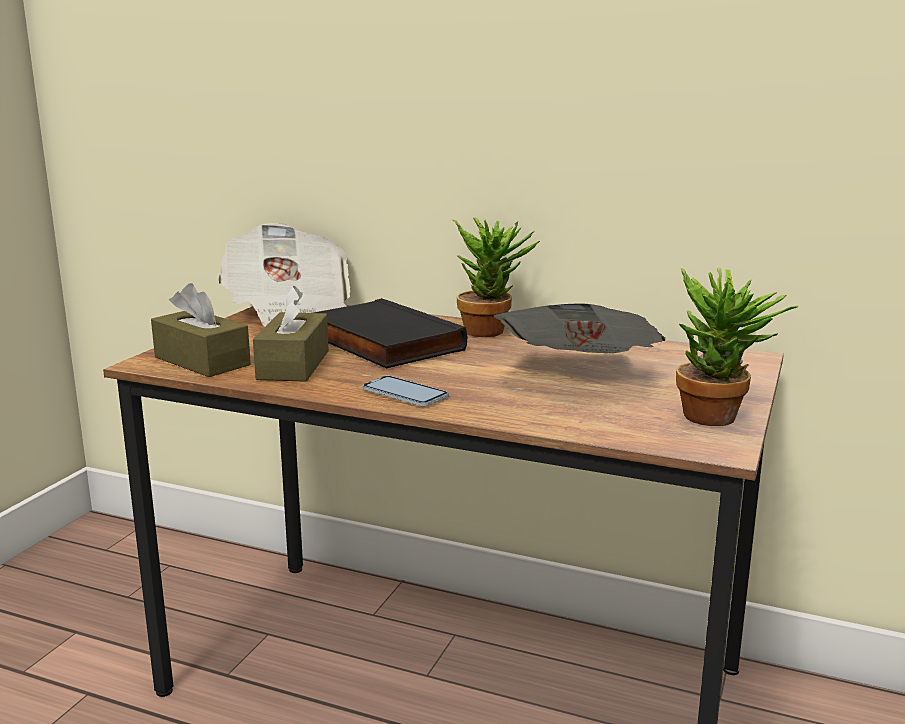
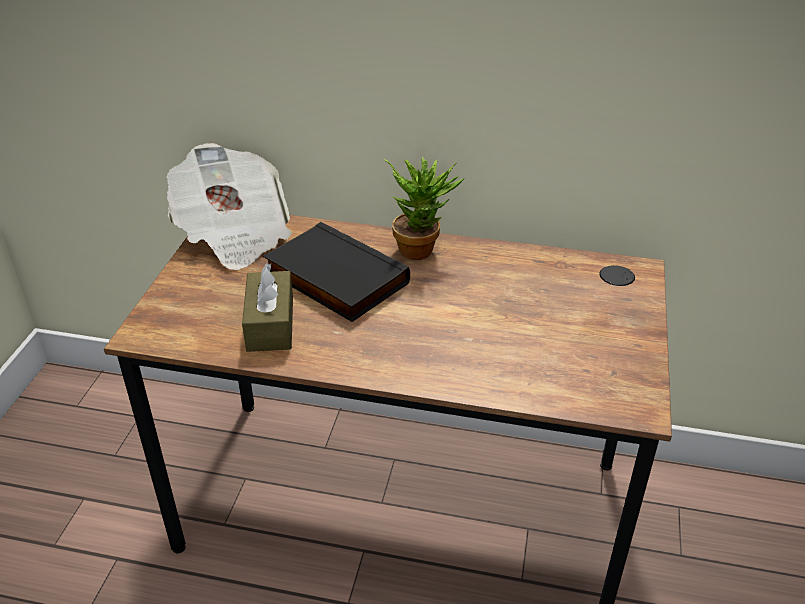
camera: 10 degrees left, 20 degrees up
(202, 361) = (187, 326): brown tissue box -> none
(405, 393) = (379, 359): phone -> none
(579, 375) = (512, 314): newspaper -> none
(720, 419) = (633, 368): potted plant -> none

